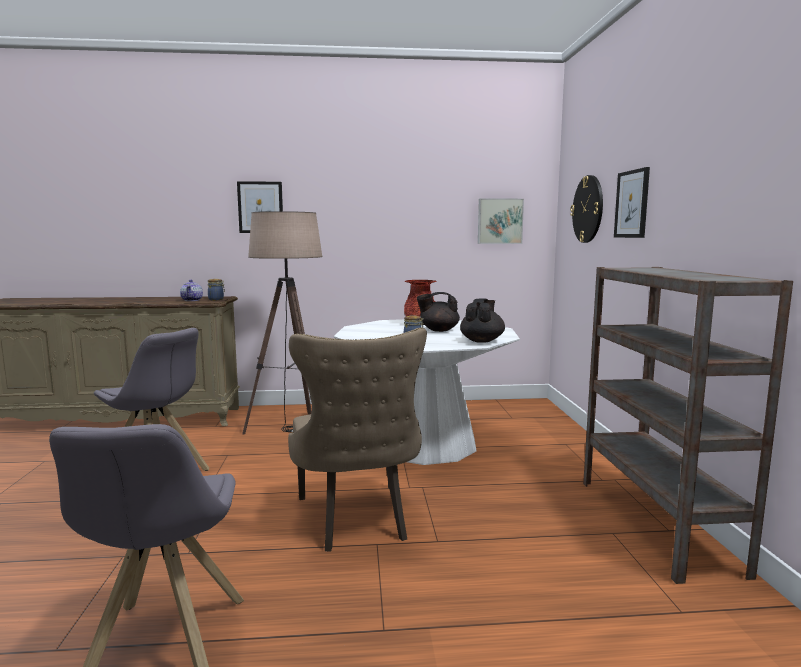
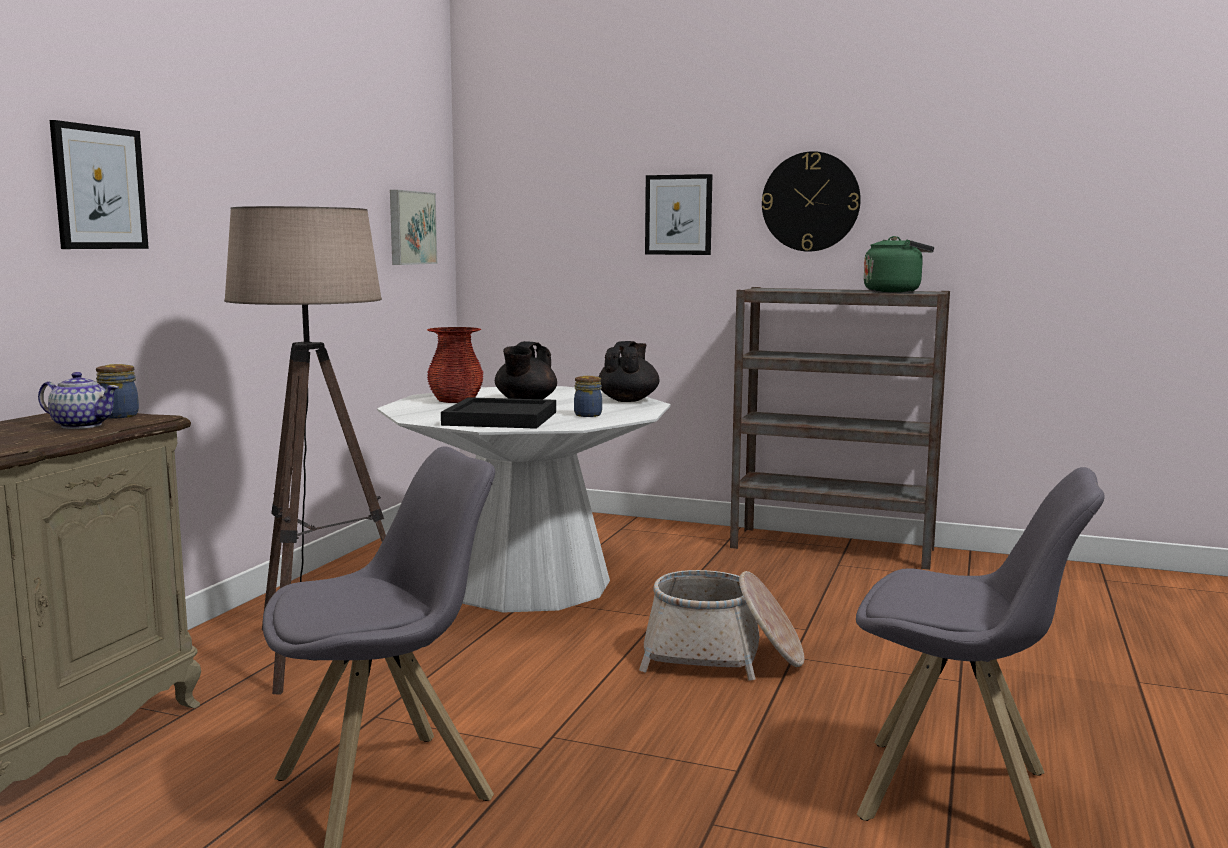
camera: 65 degrees left, 0 degrees up
(357, 519) = (722, 657): beige chair -> basket
(377, 333) = (500, 418): none -> black tray
(482, 341) = (628, 400): black teapot -> black teapot turned 60 degrees clockwise
(588, 209) = (563, 215): wall clock -> wall clock (810, 202)
(706, 276) = (895, 291): none -> green kettle

